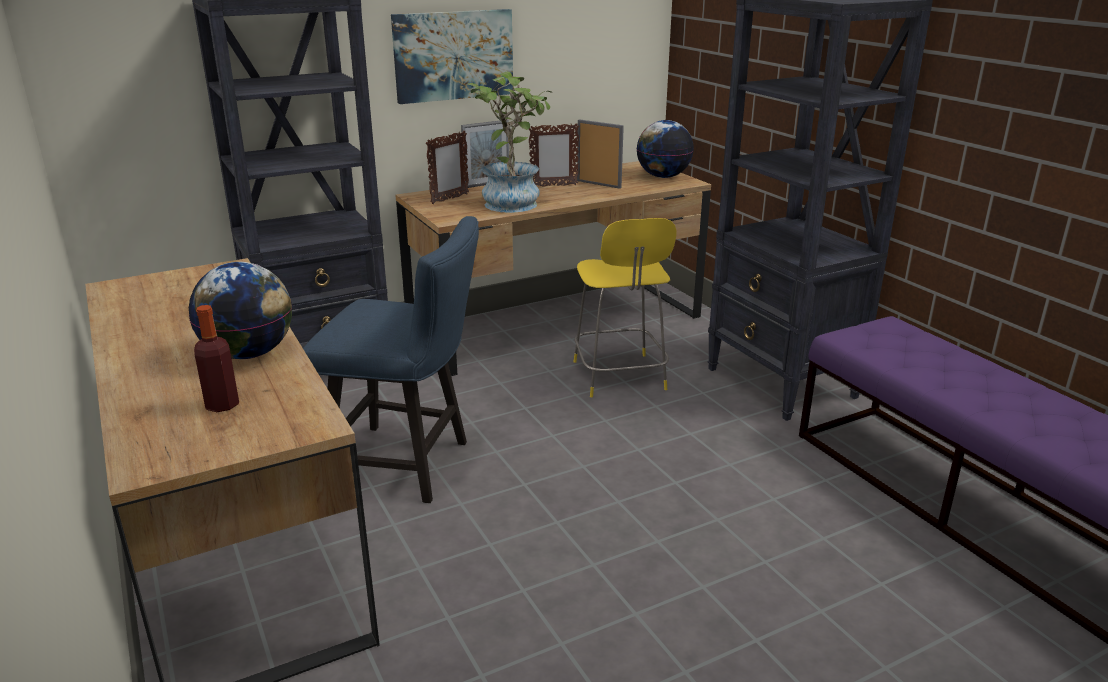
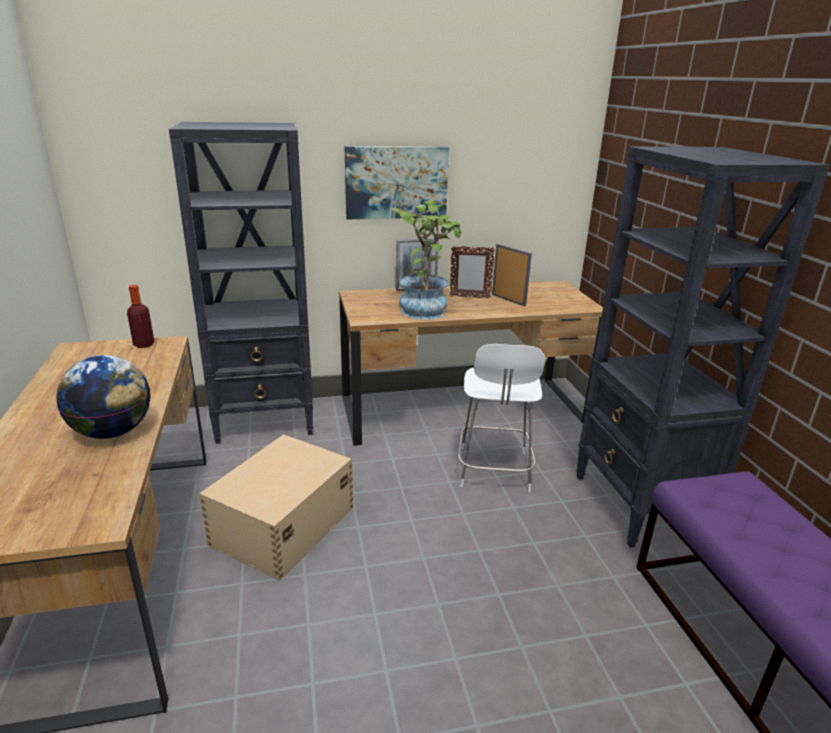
camera: 15 degrees right, 0 degrees up
(222, 405) = (50, 484): bottle -> bottle (144, 344)
(409, 466) = (282, 526): blue chair -> beige storage box
(449, 199) = (377, 300): picture frame -> none
(619, 377) = (494, 471): yellow chair -> white chair
(663, 176) = (569, 299): globe -> none

